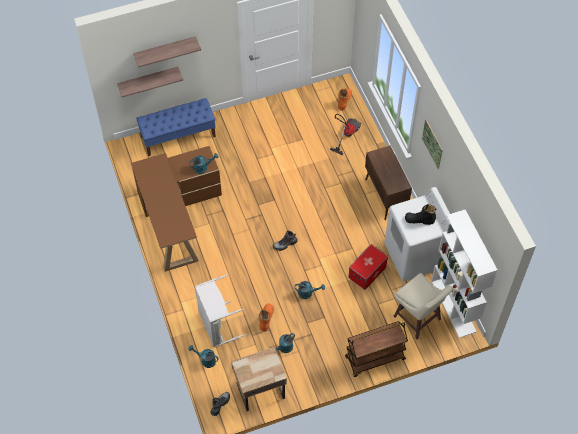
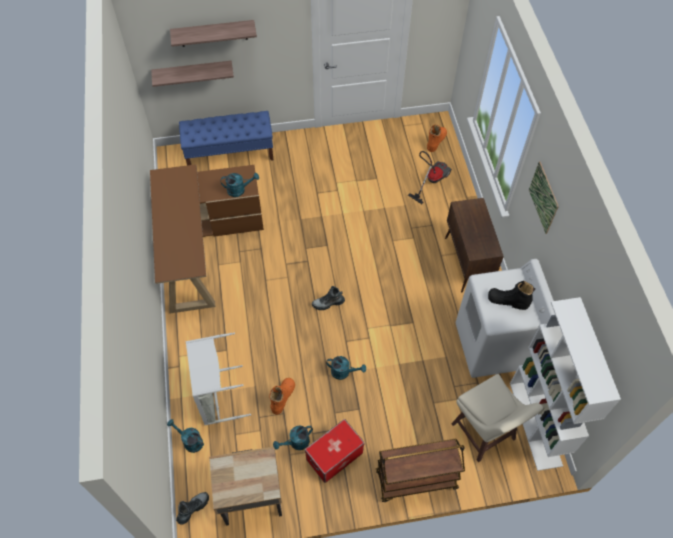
camera: 10 degrees right, 0 degrees up
(367, 272) = (426, 357): storage box -> storage box (334, 456)

